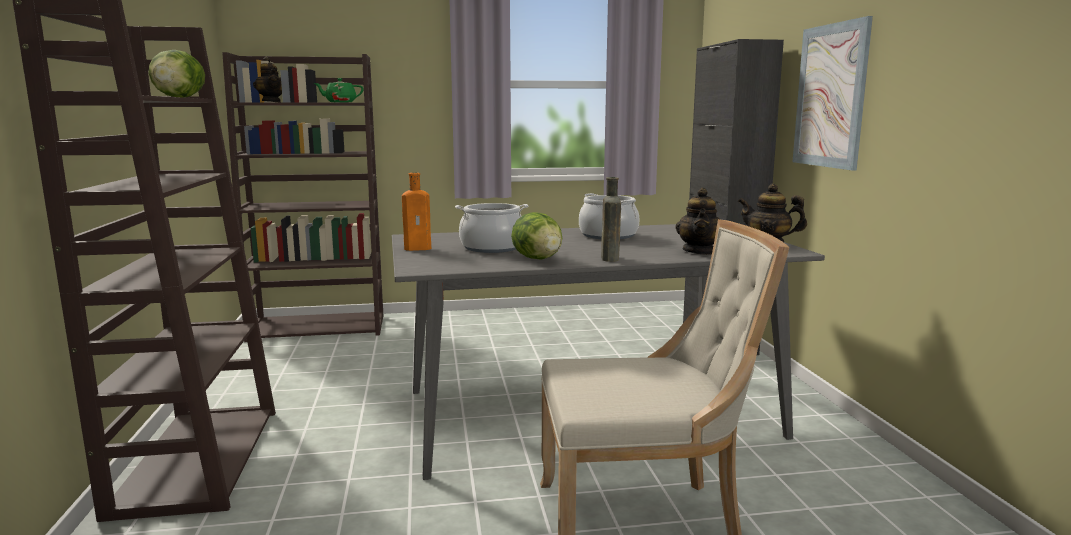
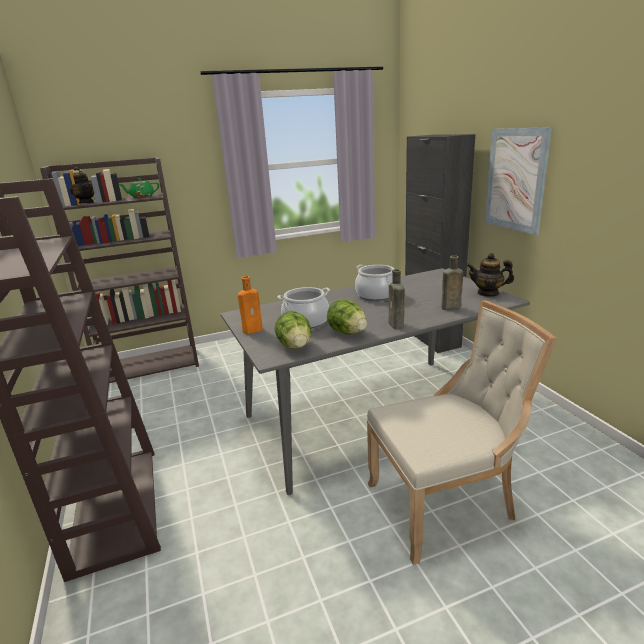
camera: 10 degrees left, 10 degrees up
(179, 98) = (48, 242): lettuce -> lettuce (295, 346)
(699, 251) = (449, 308): teapot -> brown bottle

